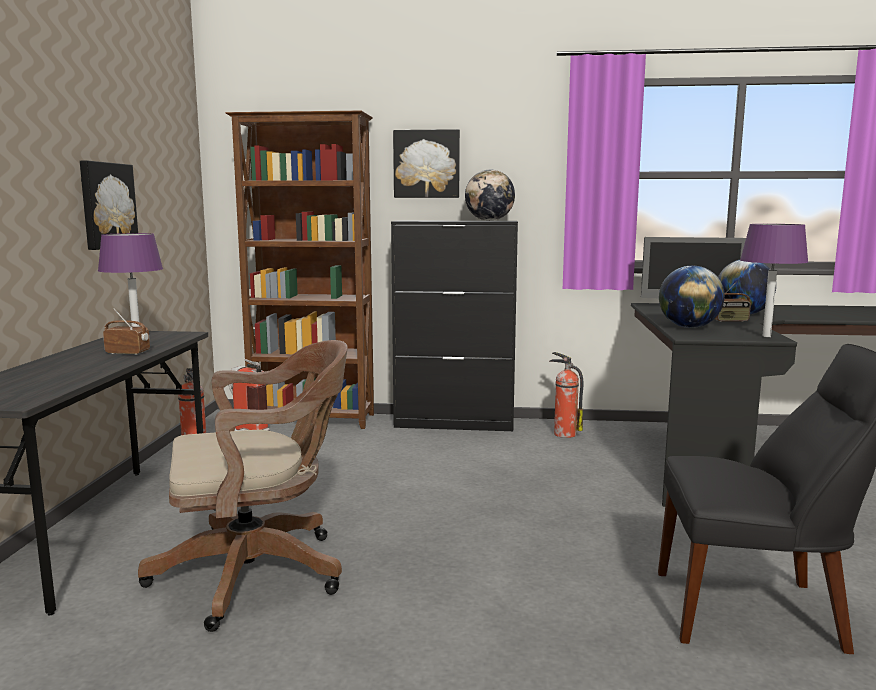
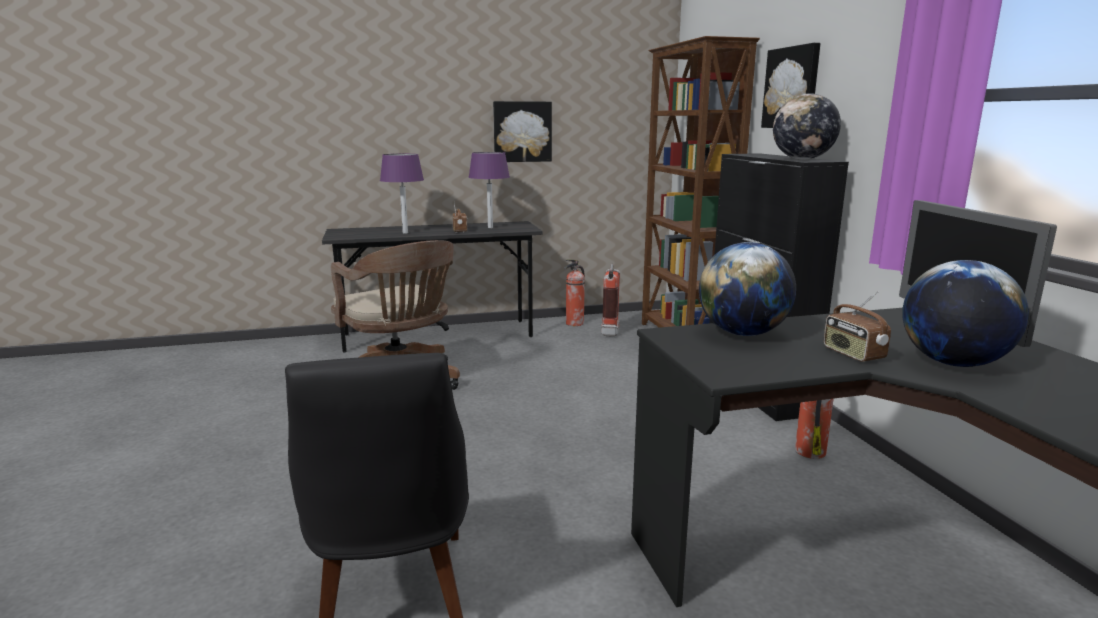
camera: 70 degrees right, 5 degrees up
(766, 336) = (730, 372): purple table lamp -> purple table lamp (405, 233)

